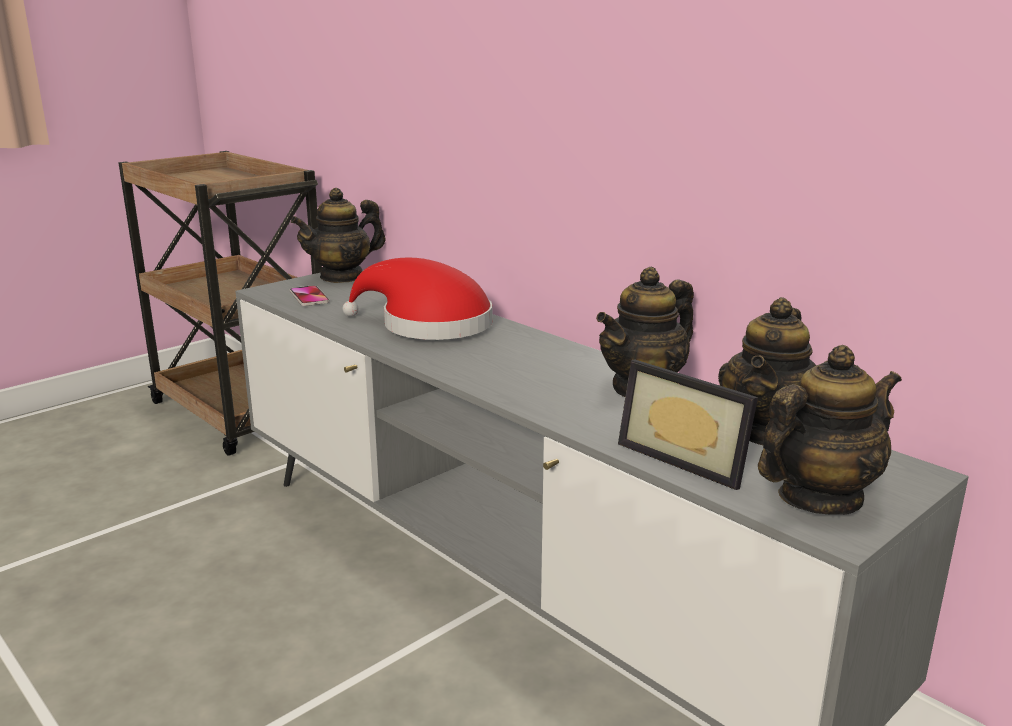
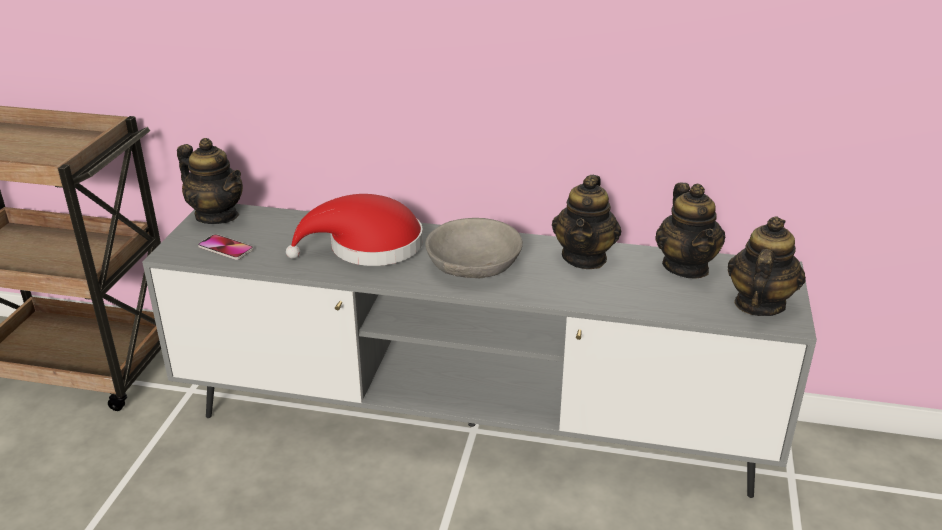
camera: 35 degrees left, 10 degrees up
(342, 276) = (217, 215): teapot -> teapot turned 75 degrees counterclockwise
(506, 363) = (474, 265): none -> grey bowl
(688, 458) = (671, 303): picture frame -> none

